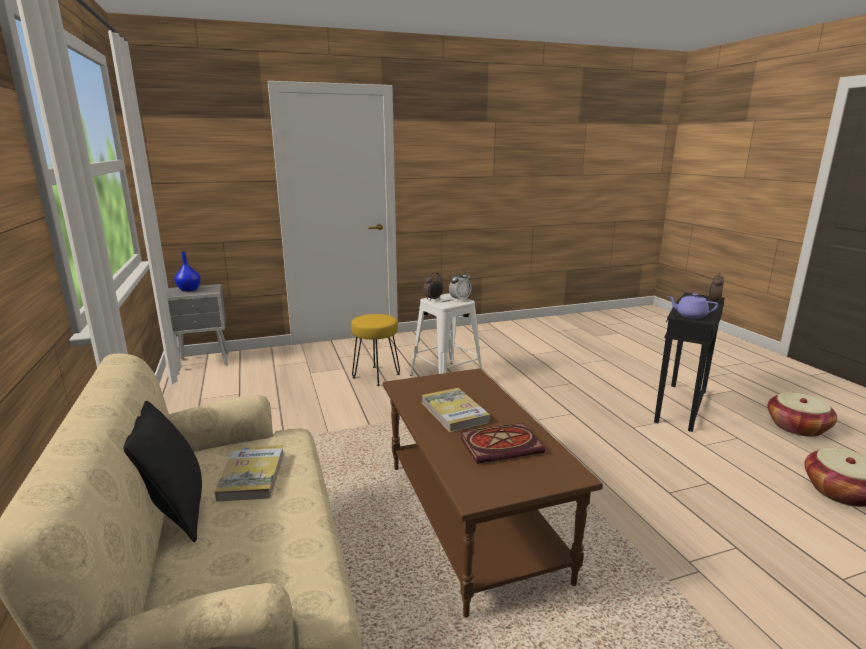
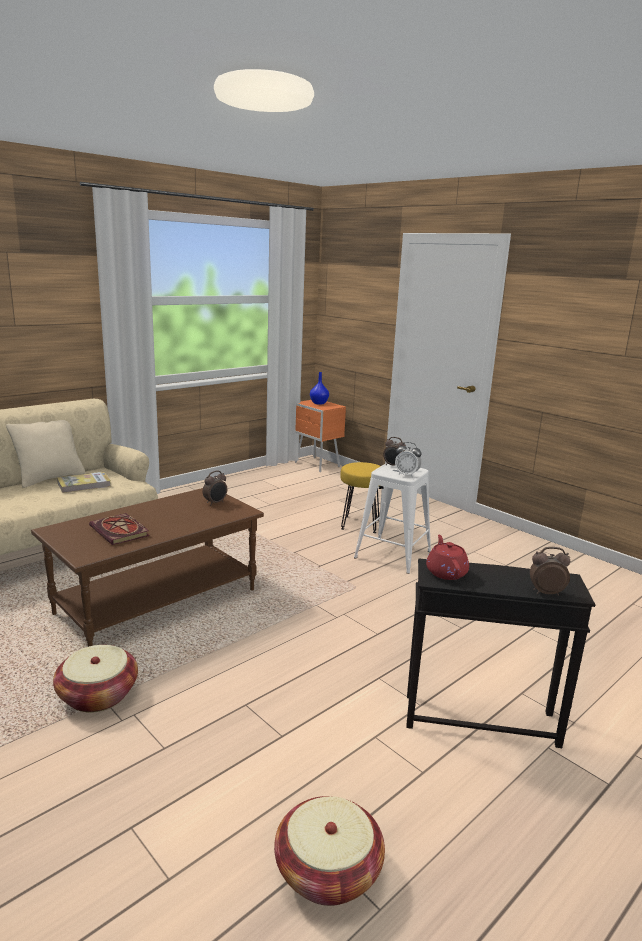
camera: 65 degrees right, 0 degrees up
(175, 509) = (50, 478): black pillow -> beige pillow
(205, 362) = (317, 465): grey nightstand -> orange nightstand
(441, 385) = (215, 503): none -> alarm clock
(454, 412) = (167, 512): book -> none
(690, 315) = (446, 572): purple teapot -> red teapot
(797, 427) = (524, 853): basket -> basket (98, 695)

